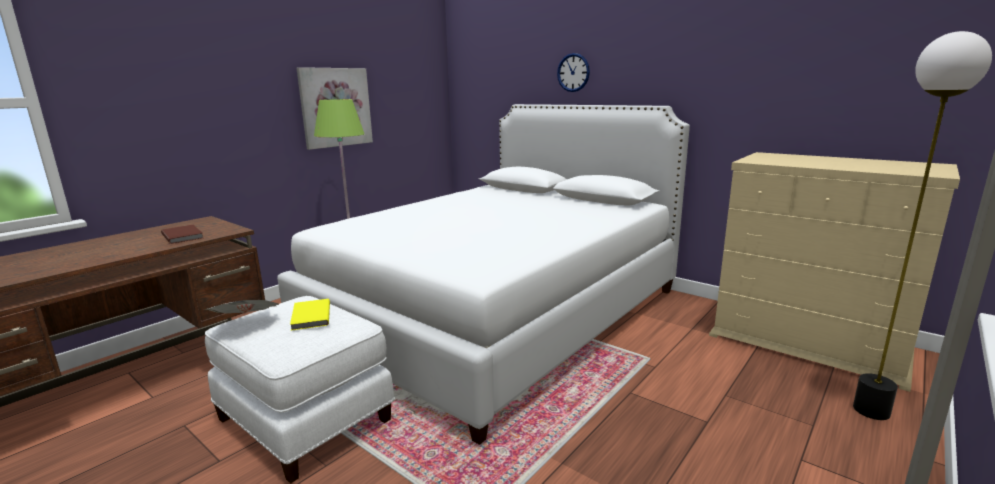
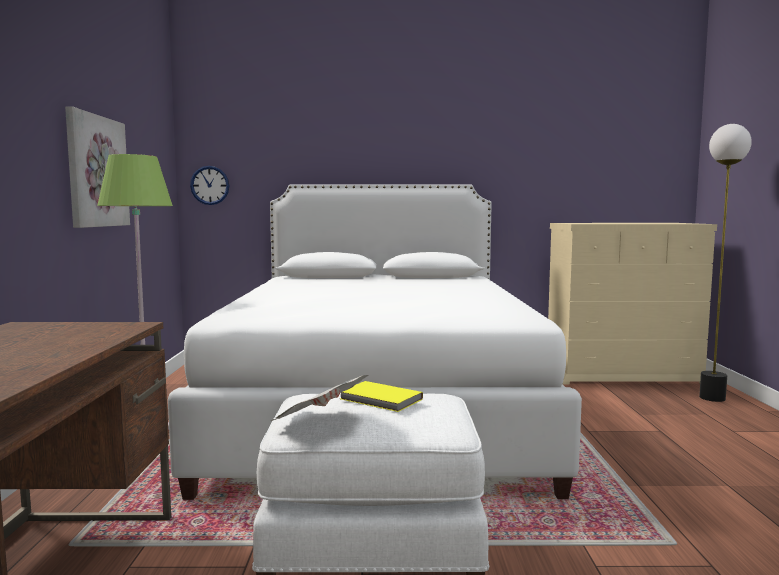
camera: 40 degrees left, 10 degrees down
(183, 236) = (68, 338): brown book -> none
(573, 72) = (362, 152): wall clock -> wall clock (210, 185)

